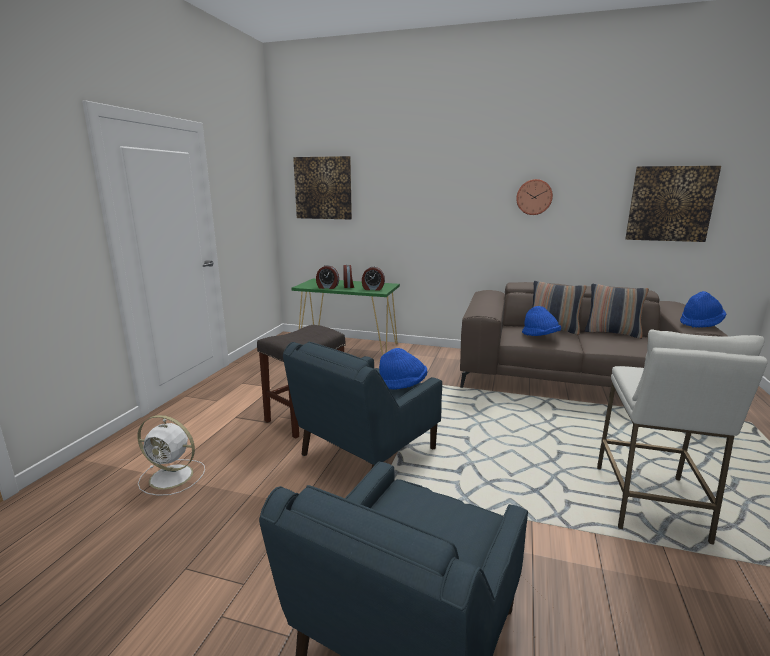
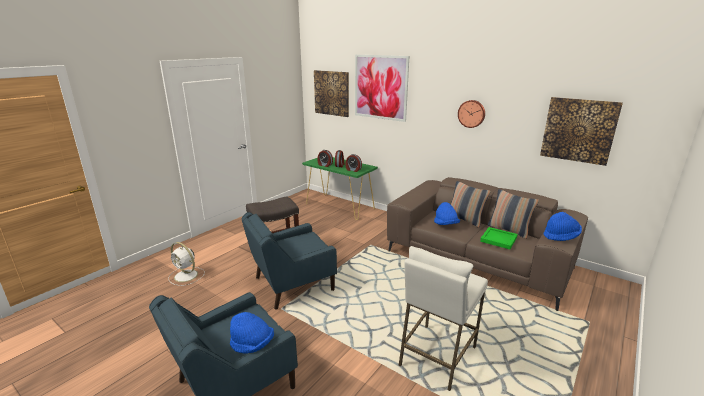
camera: 20 degrees right, 5 degrees up
(401, 173) = (380, 87): none -> picture
(402, 385) = (315, 247): blue hat -> blue hat (252, 344)
(615, 342) = (498, 239): none -> green tray

